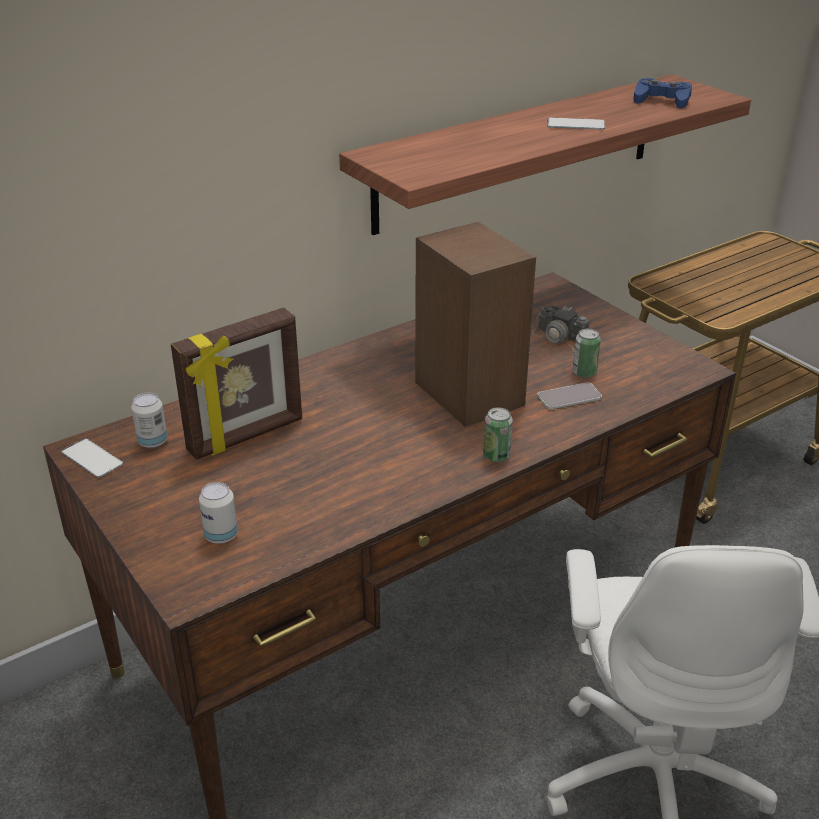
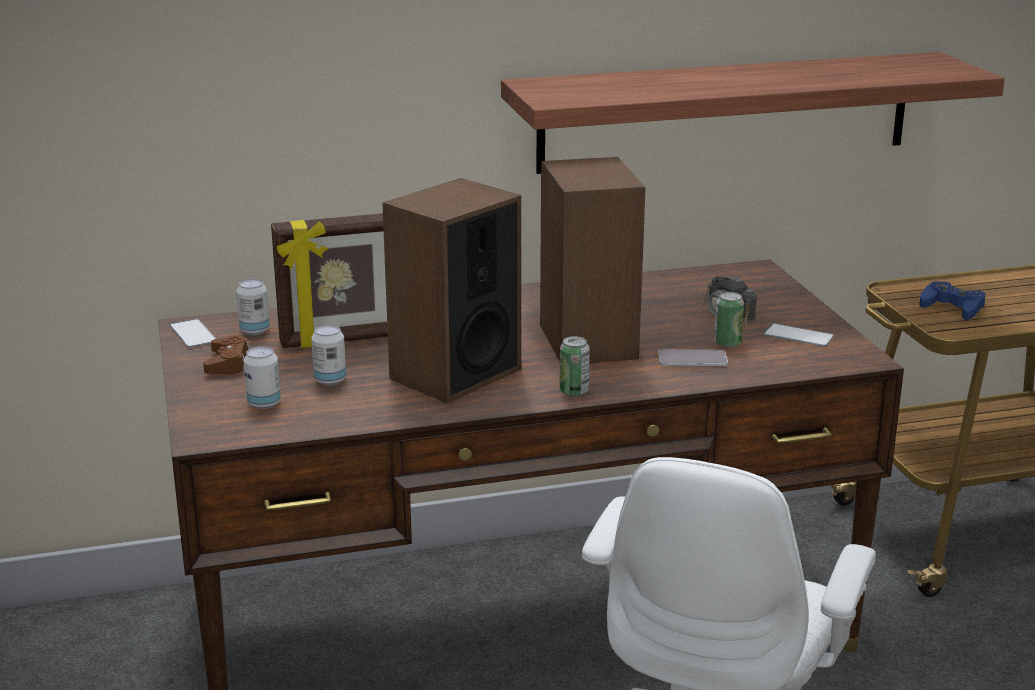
camera: 20 degrees right, 10 degrees down
(152, 490) = (228, 363): none -> brown game controller
(267, 491) = (330, 380): none -> can
(378, 457) = (454, 374): none -> speaker
(575, 124) = (770, 80): phone -> phone (798, 336)
(662, 100) = (895, 70): blue game controller -> blue game controller (952, 308)

